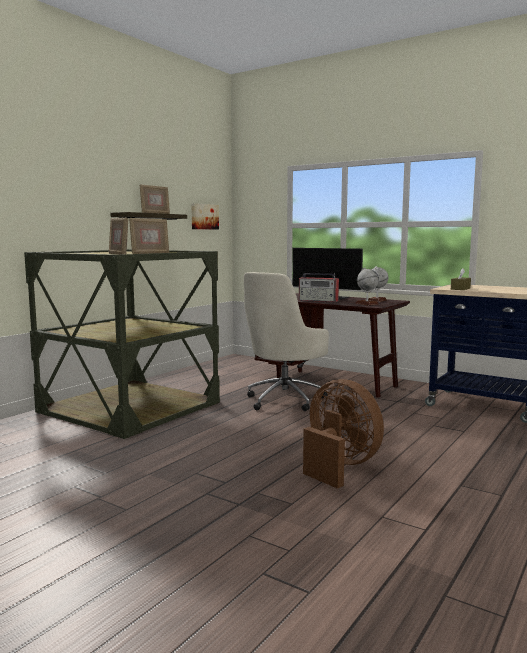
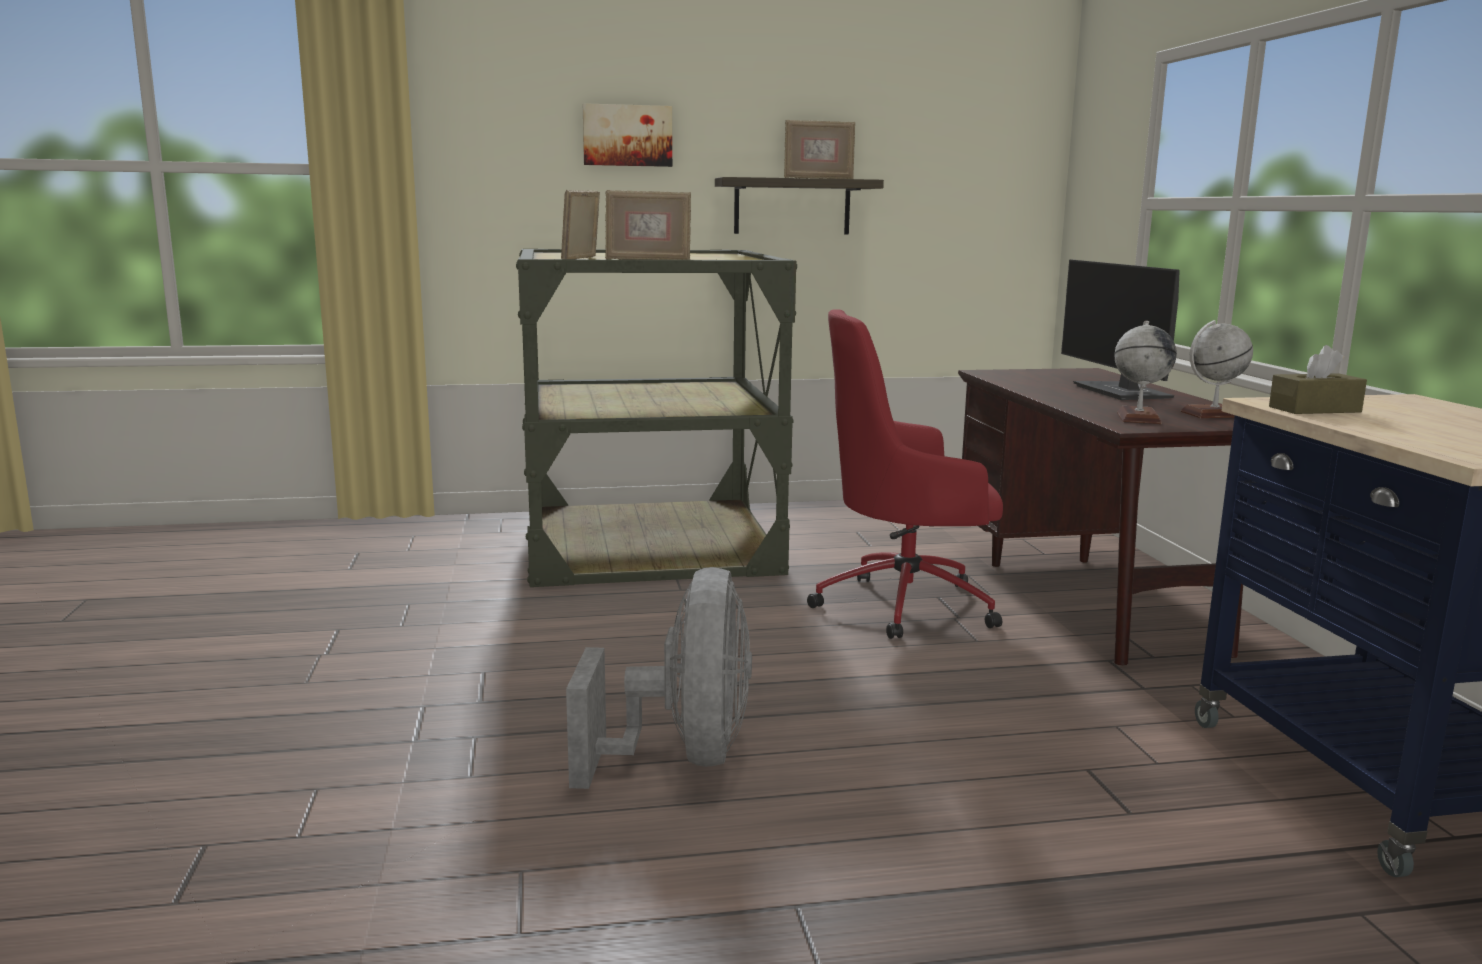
camera: 45 degrees right, 5 degrees up
(204, 216) = (971, 183): picture -> picture (627, 135)
(284, 400) = (903, 607): beige office chair -> red office chair
(319, 300) = (1067, 394): radio -> none
(339, 466) = (683, 757): brown fan -> grey fan

